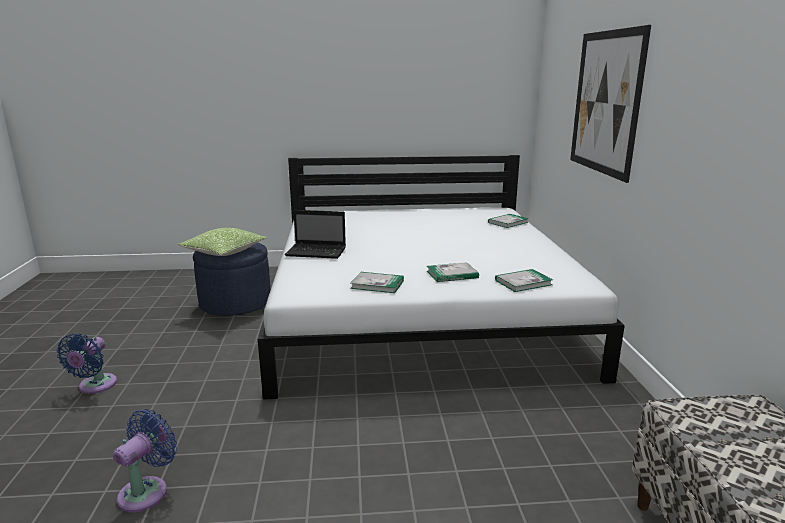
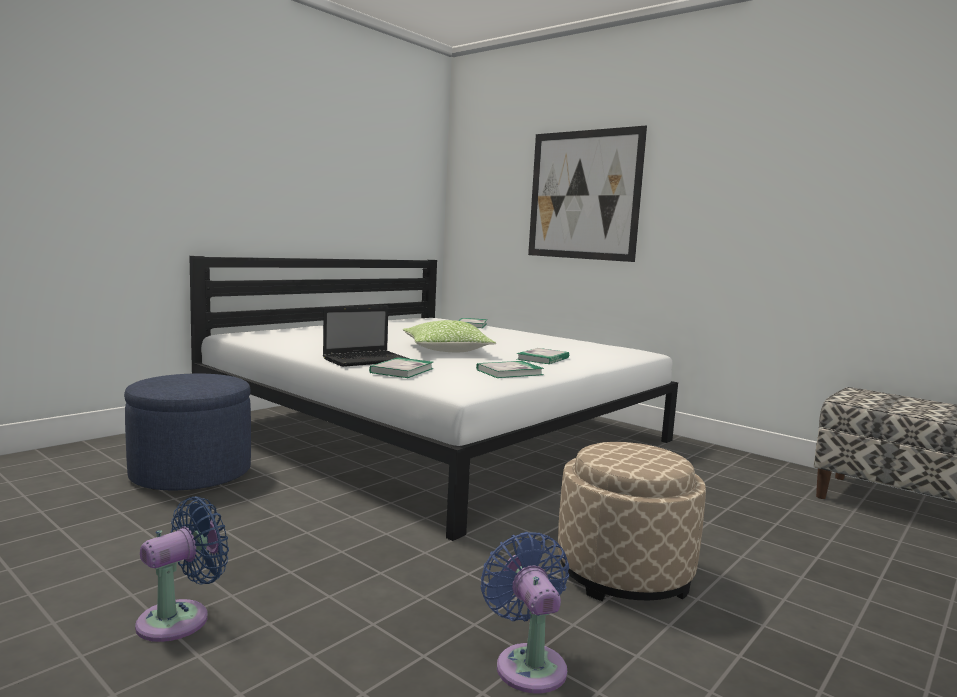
camera: 45 degrees left, 10 degrees down
(95, 386) = (180, 618): blue fan -> blue fan turned 105 degrees counterclockwise
(224, 251) = (191, 385): pillow -> pillow (446, 350)
(305, 472) = (624, 573): none -> beige ottoman
(523, 282) = (605, 356): book -> book (402, 370)

